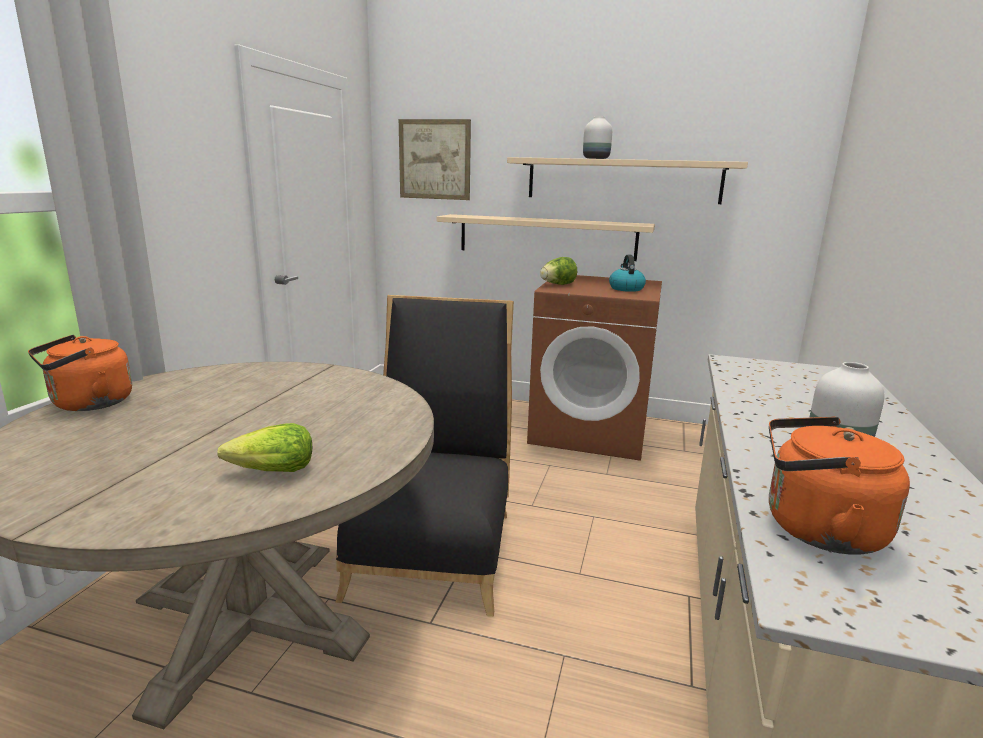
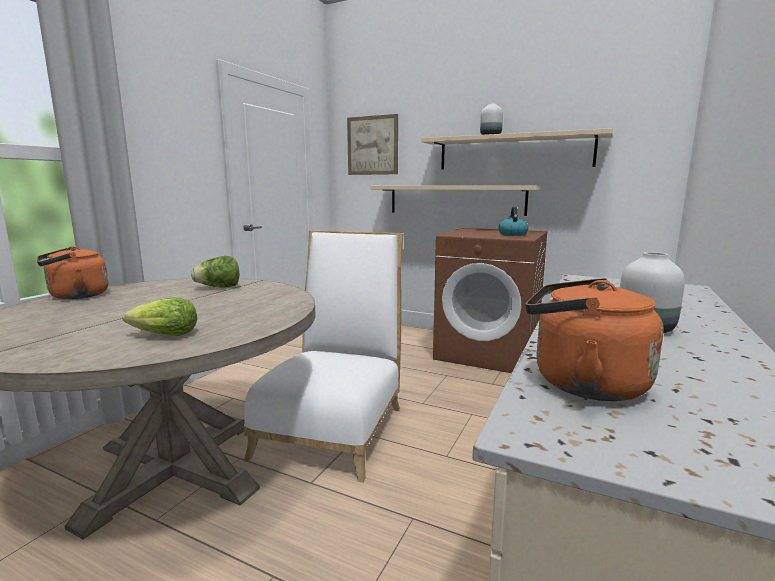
camera: 10 degrees right, 5 degrees down
(434, 544) = (334, 426): black chair -> white chair
(557, 285) = (457, 232): lettuce -> lettuce (219, 287)

